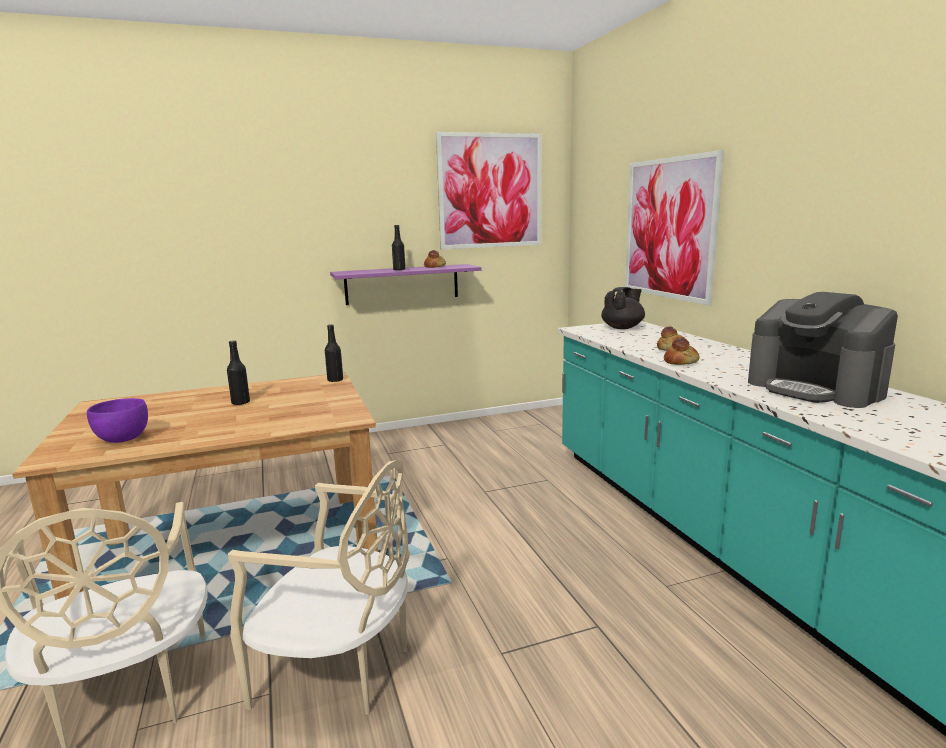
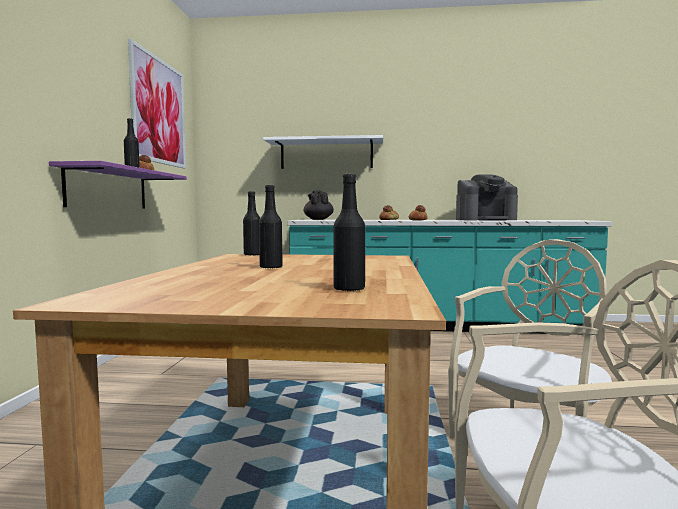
camera: 65 degrees left, 10 degrees down
(123, 439) = (349, 289): purple bowl -> black bottle
(669, 228) = (326, 154): picture -> white shelf

